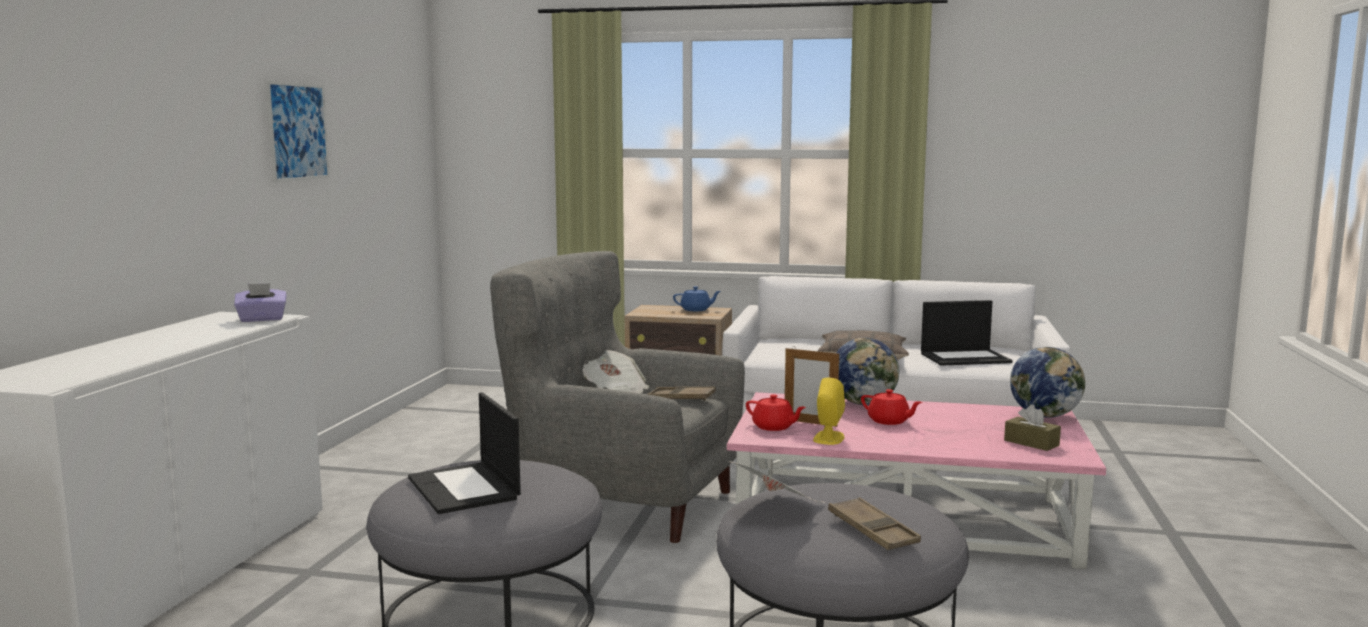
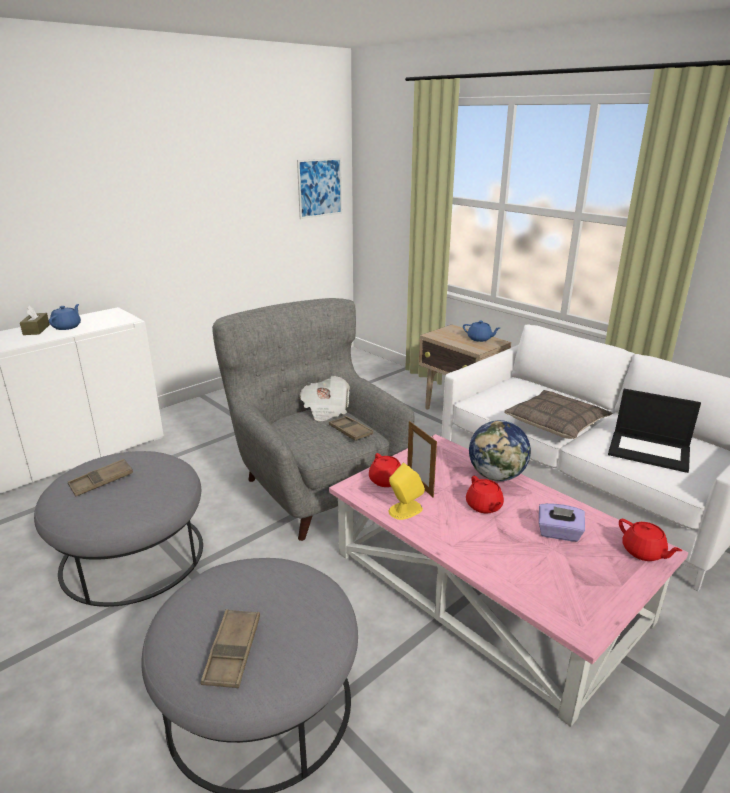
camera: 35 degrees right, 15 degrees up
(198, 331) = (67, 327): none -> blue teapot
(262, 319) = (116, 320): purple tissue box -> purple tissue box (559, 533)
(298, 131) = (197, 185): picture -> picture (320, 187)
(465, 488) = (101, 481): laptop -> brown tray
(775, 508) = (217, 587): newspaper -> none
(1031, 443) = (569, 587): brown tissue box -> brown tissue box (36, 330)
(1045, 415) = (643, 552): globe -> red teapot

